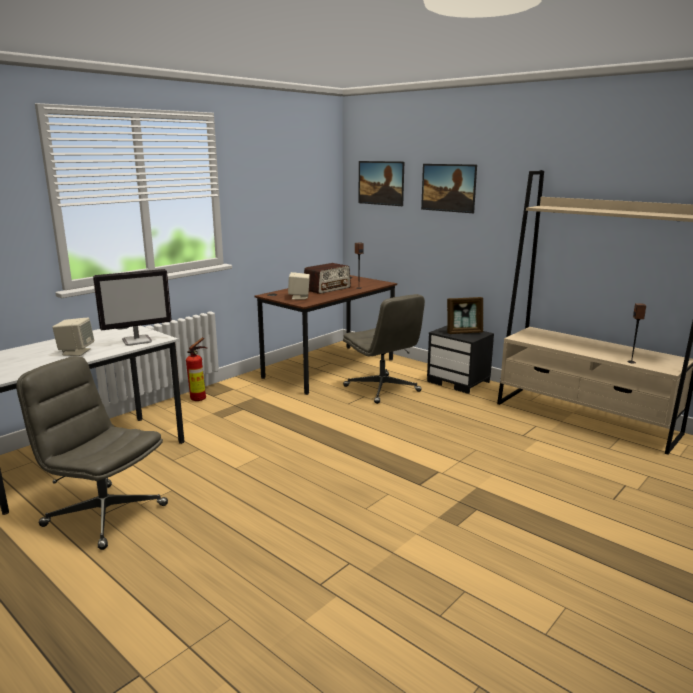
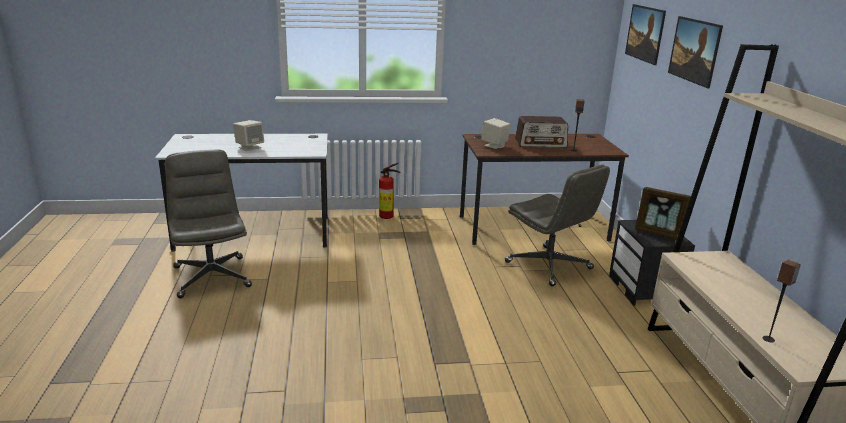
camera: 40 degrees right, 5 degrees up
(137, 341) = (298, 150): monitor -> none
(382, 389) = (549, 266): grey office chair -> grey office chair turned 45 degrees counterclockwise

